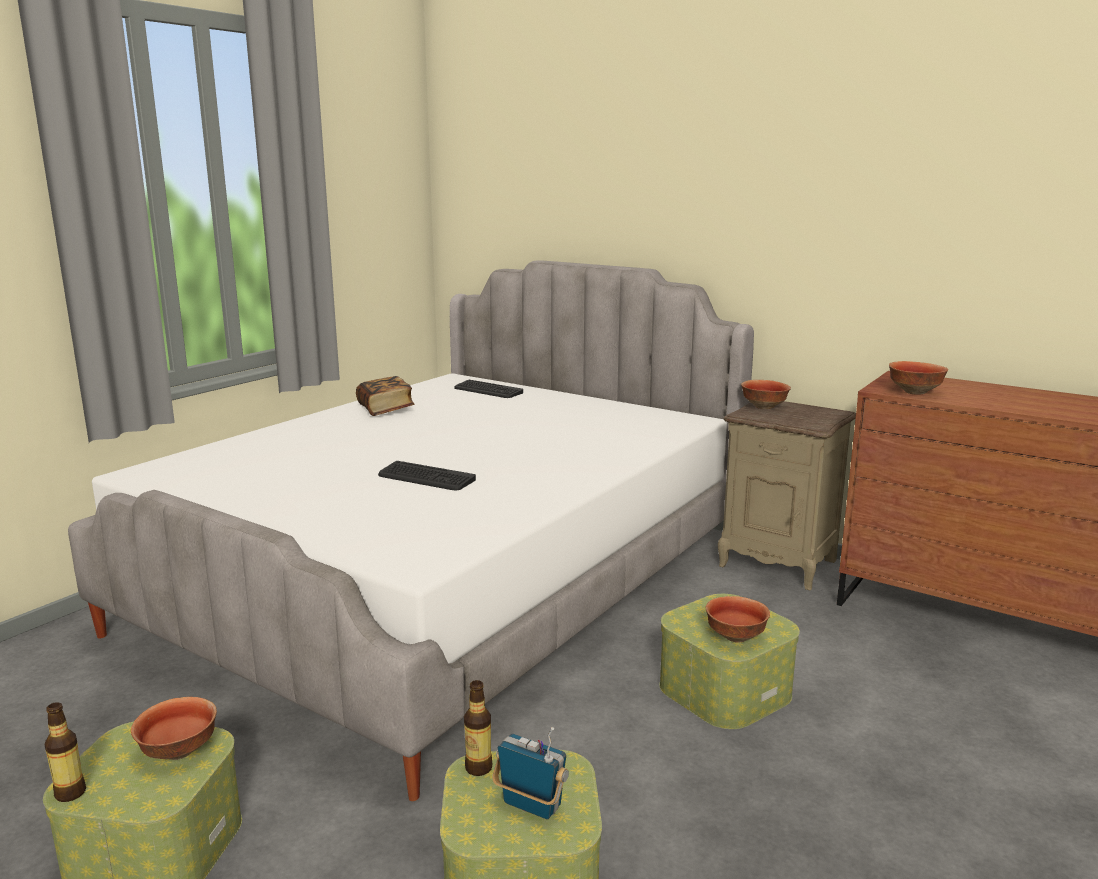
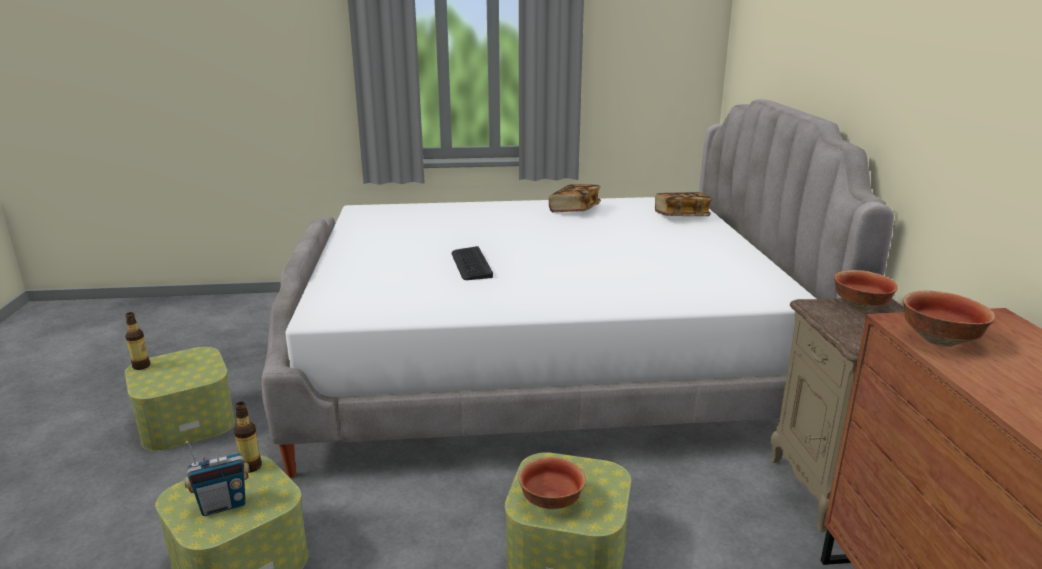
camera: 50 degrees right, 5 degrees up
(179, 752) = (195, 372): bowl -> none
(488, 390) = (681, 216): keyboard -> book
(531, 806) = (223, 505): radio -> radio turned 75 degrees clockwise

